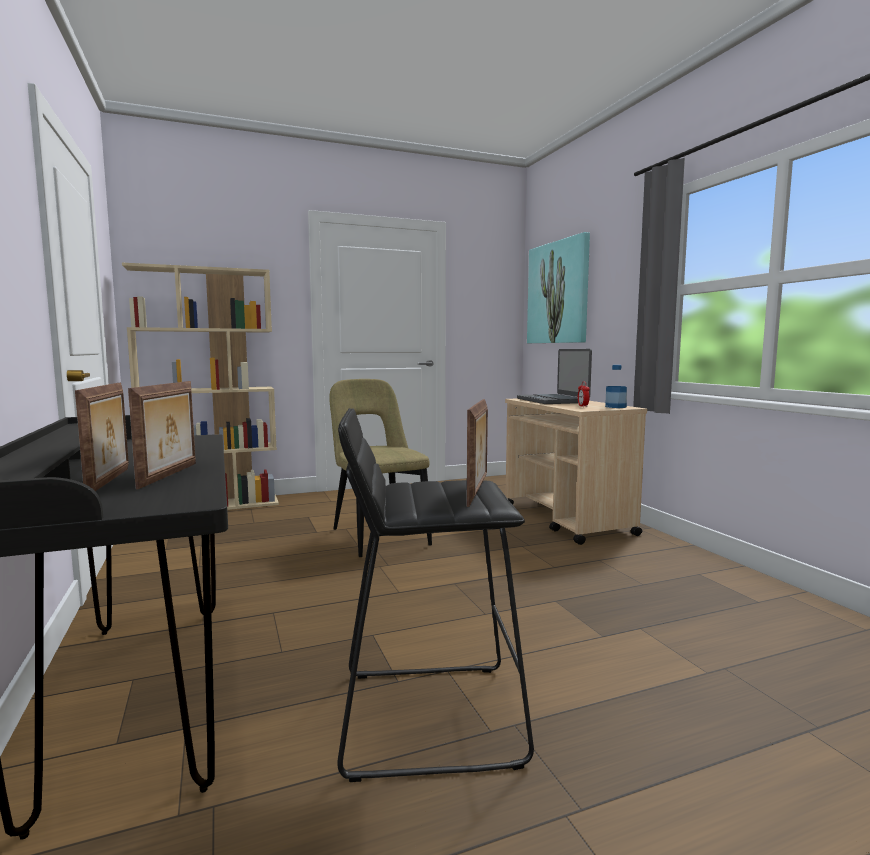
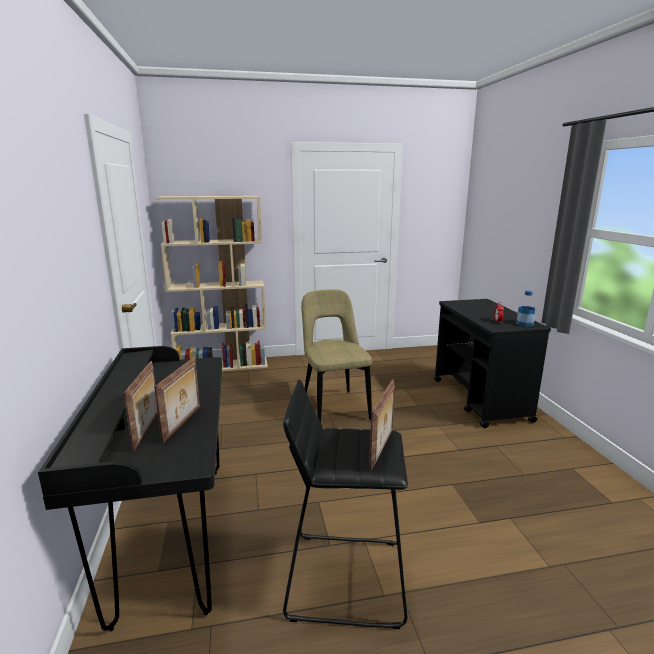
camera: 10 degrees right, 10 degrees up
(552, 400) = (476, 307): laptop -> none
(558, 293) = (494, 207): picture -> none
(567, 520) = (480, 400): beige cart -> black cart

